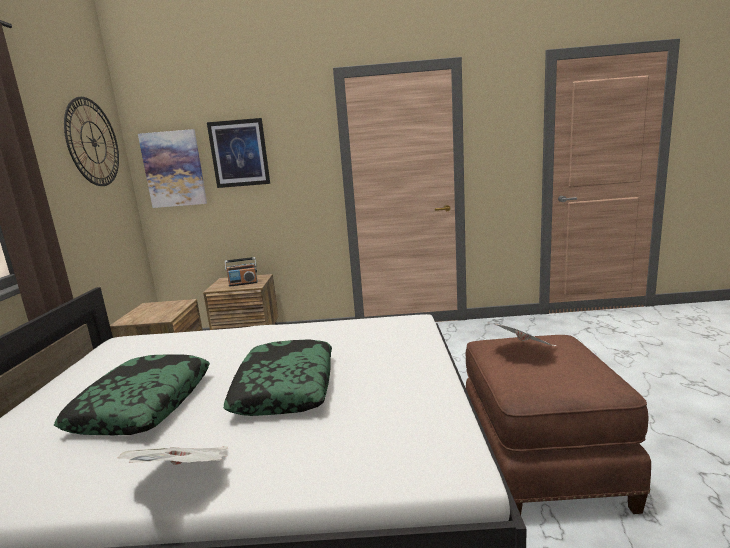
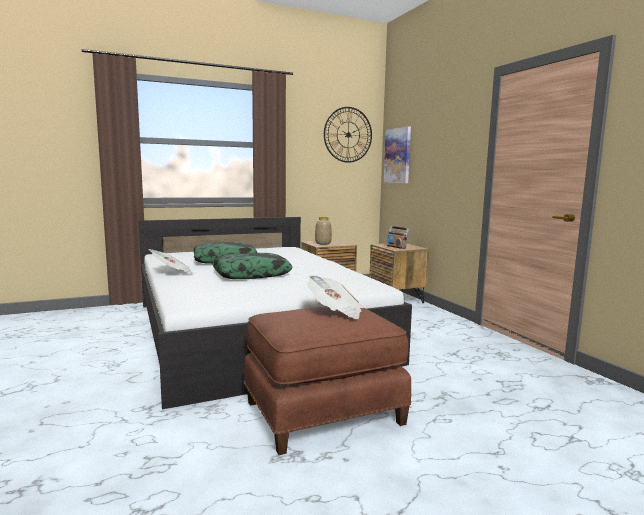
camera: 65 degrees right, 5 degrees down
(153, 314) = (323, 243): none -> vase
(239, 153) = (428, 145): picture -> none

